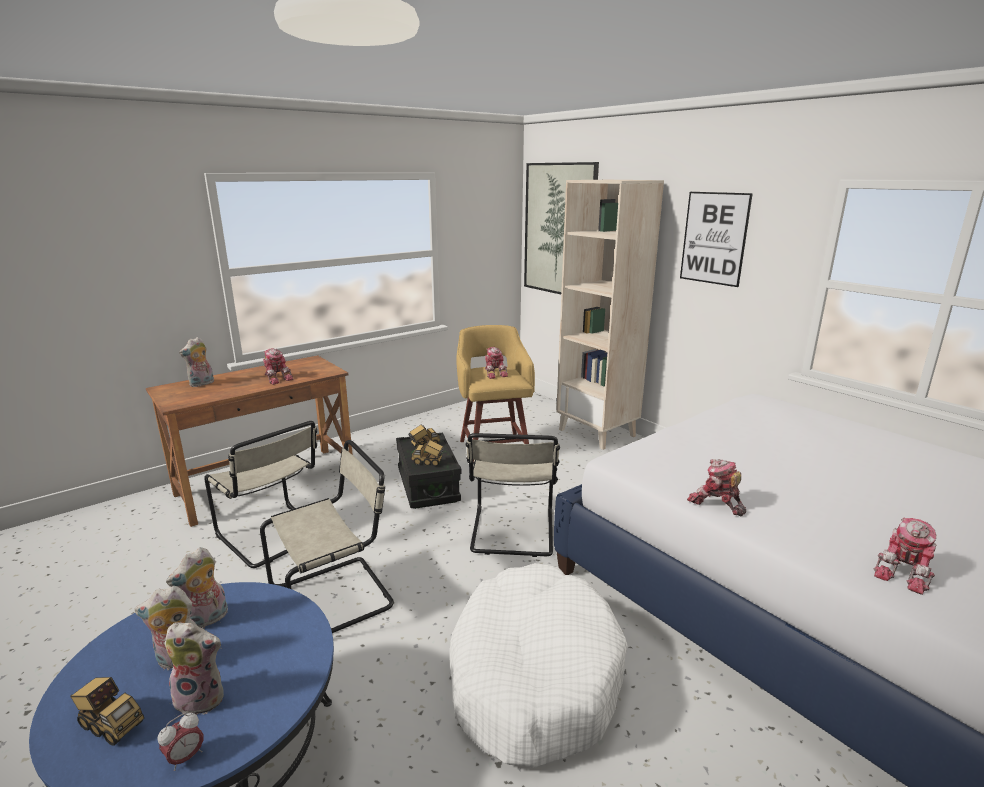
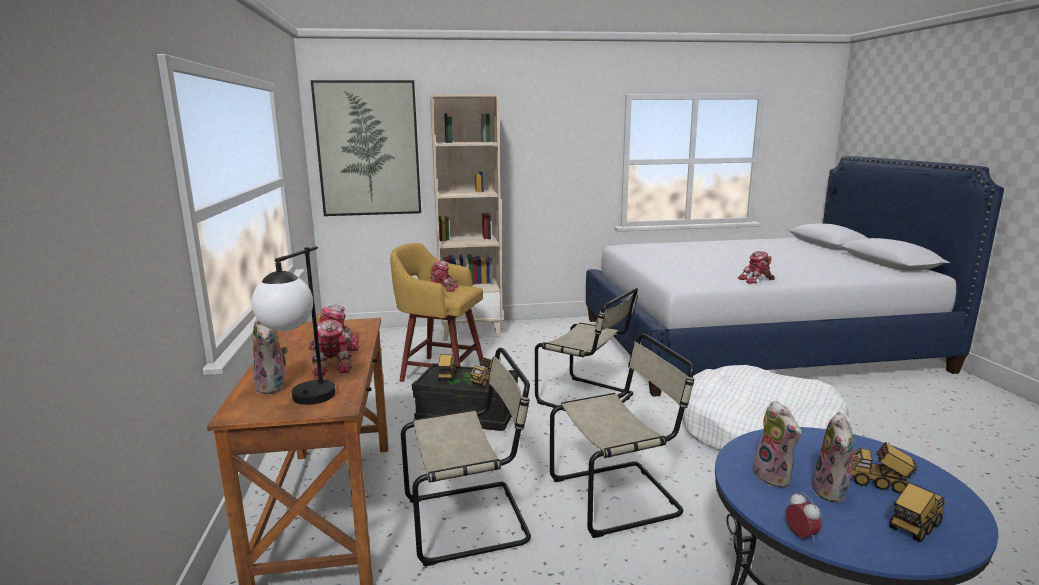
camera: 60 degrees left, 5 degrees down
(178, 396) = (303, 403): none -> table lamp
(185, 757) = (945, 493): alarm clock -> alarm clock (801, 536)
(203, 697) = (879, 483): plush toy -> toy truck
(337, 597) = (619, 496): beige chair -> beige chair turned 75 degrees clockwise
(714, 238) = (543, 140): picture -> none
(905, 572) = (836, 272): toy robot -> toy robot (333, 365)

